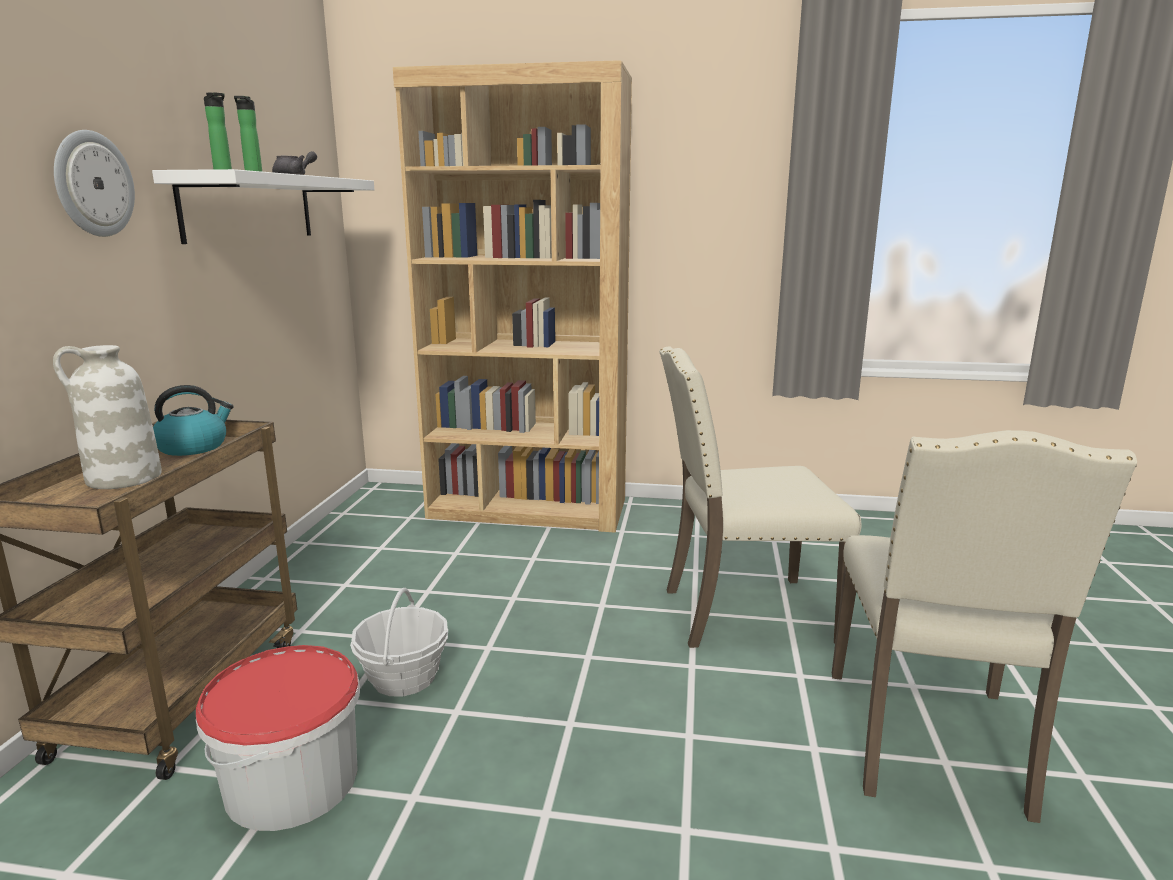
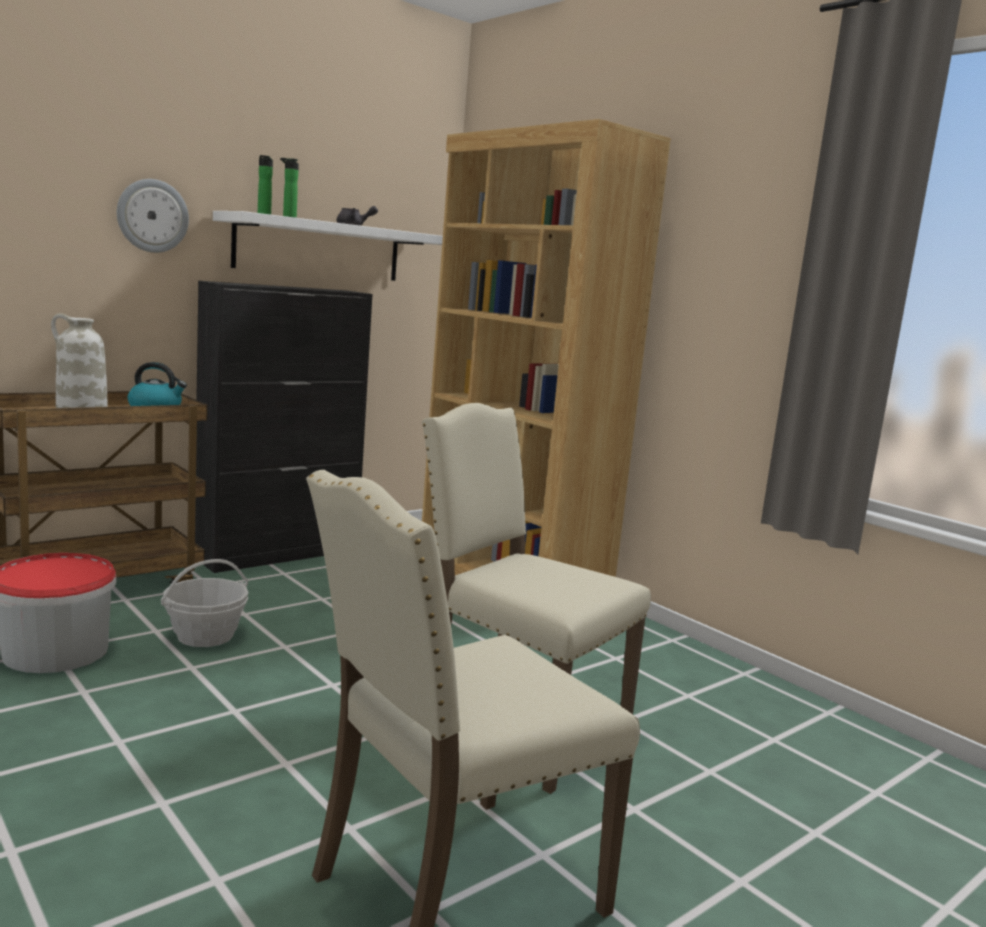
camera: 40 degrees right, 5 degrees down
(300, 568) = (279, 554): none -> black cabinet

